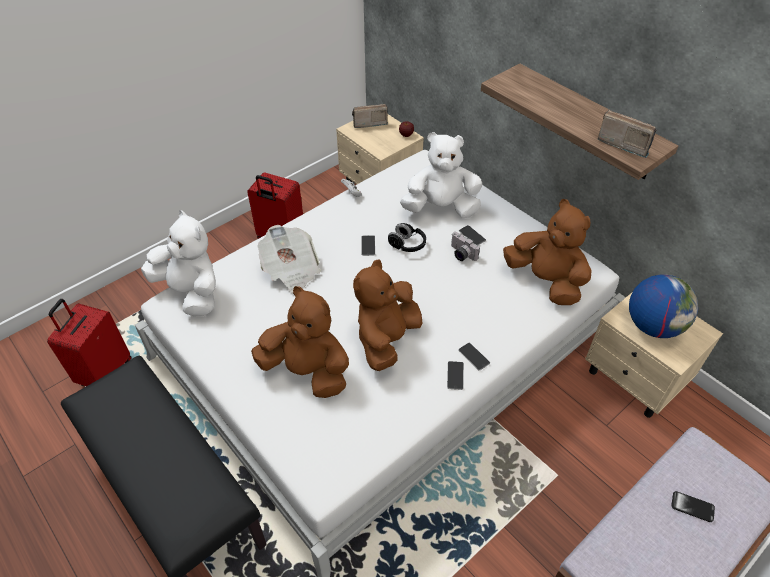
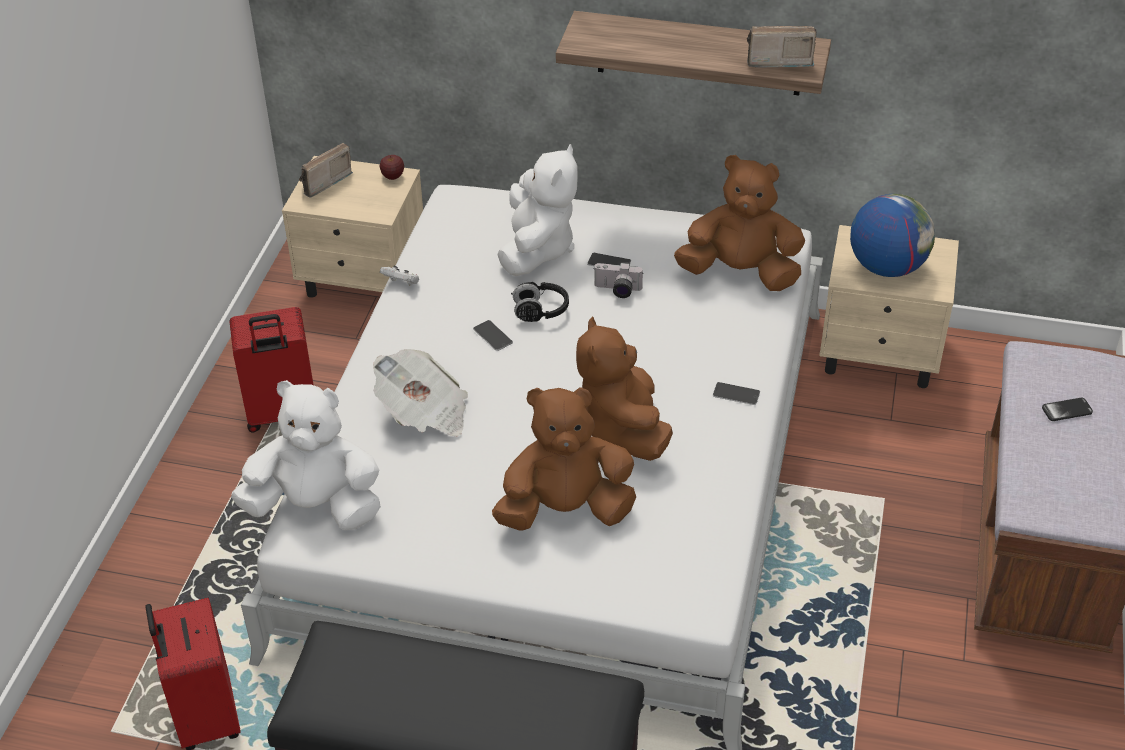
camera: 35 degrees left, 5 degrees down
(441, 208) = (537, 248): white plush toy -> white plush toy turned 135 degrees clockwise
(455, 375) = (735, 423): phone -> none

